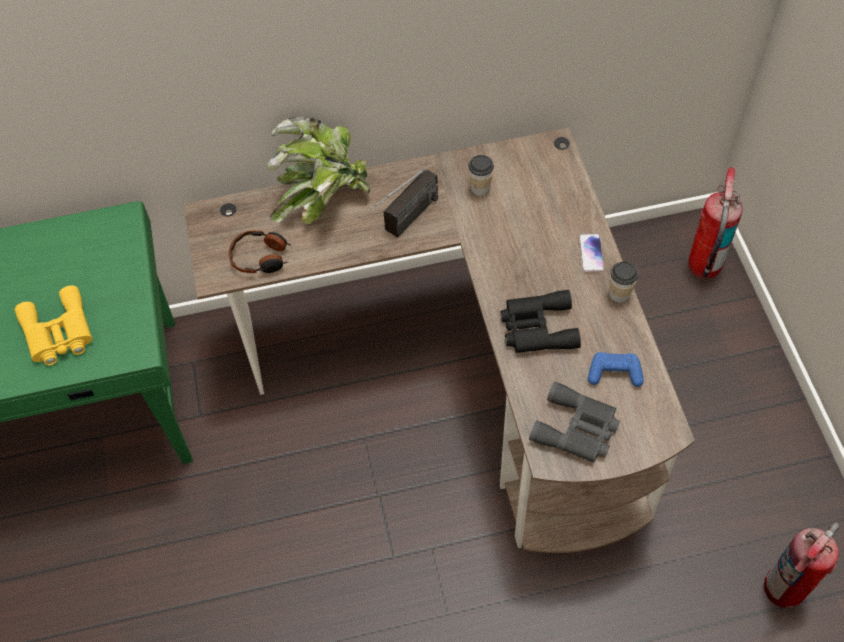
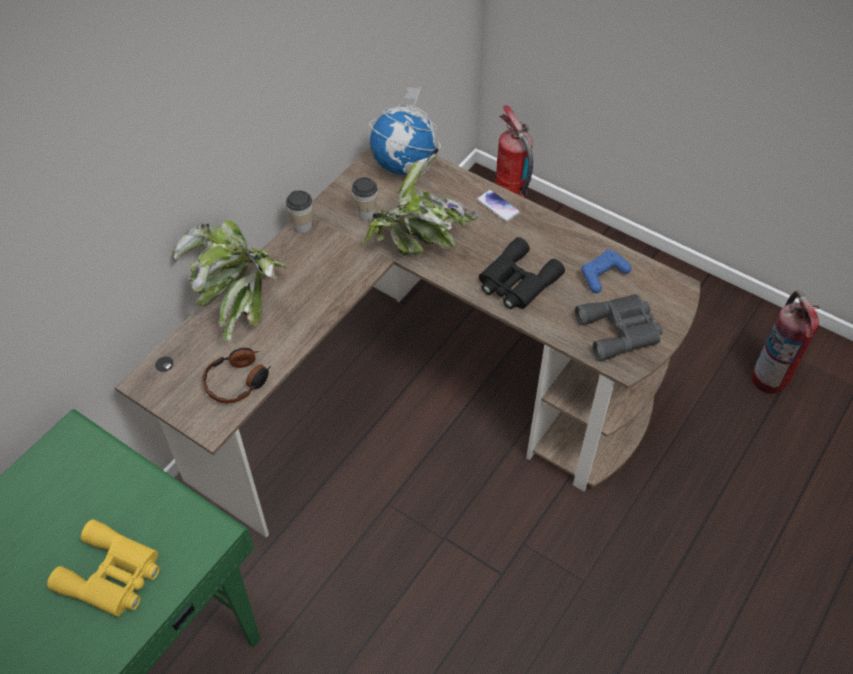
camera: 45 degrees left, 5 degrees down
(402, 225) = (333, 278): radio -> none
(492, 242) = (417, 245): none -> potted plant
(552, 167) = (405, 165): none -> globe
(619, 294) = (547, 221): cup -> cup (302, 226)

